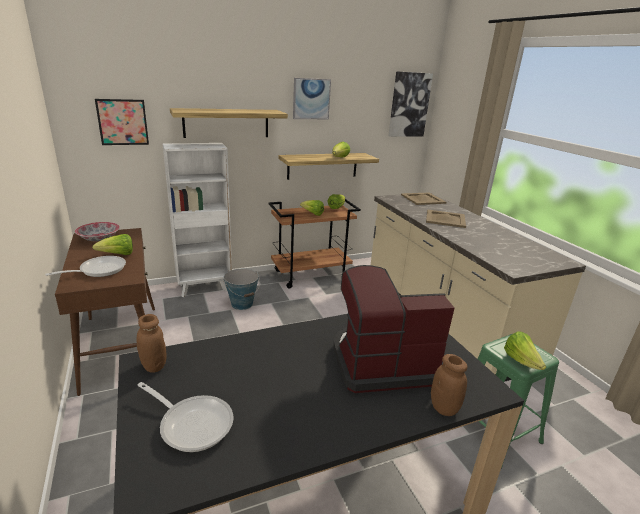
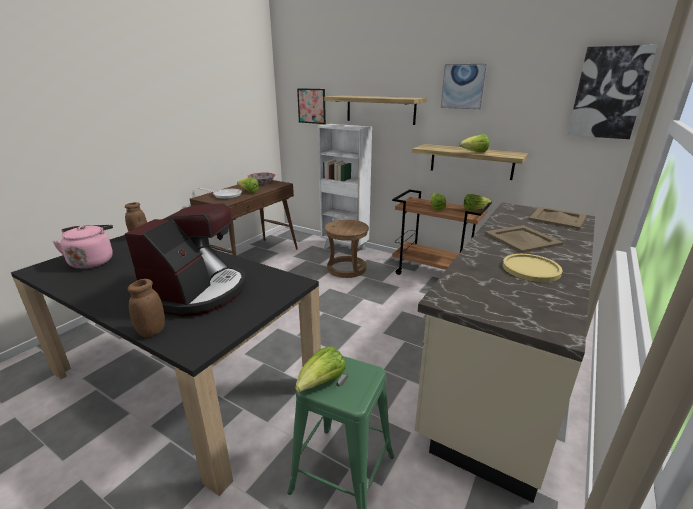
camera: 55 degrees right, 0 degrees up
(192, 423) = (92, 261): frying pan -> pink kettle
(242, 304) = (346, 268): bucket -> brown stool
(381, 362) = (199, 292): coffee machine -> coffee machine turned 60 degrees clockwise
(490, 235) = (531, 269): none -> yellow plate

